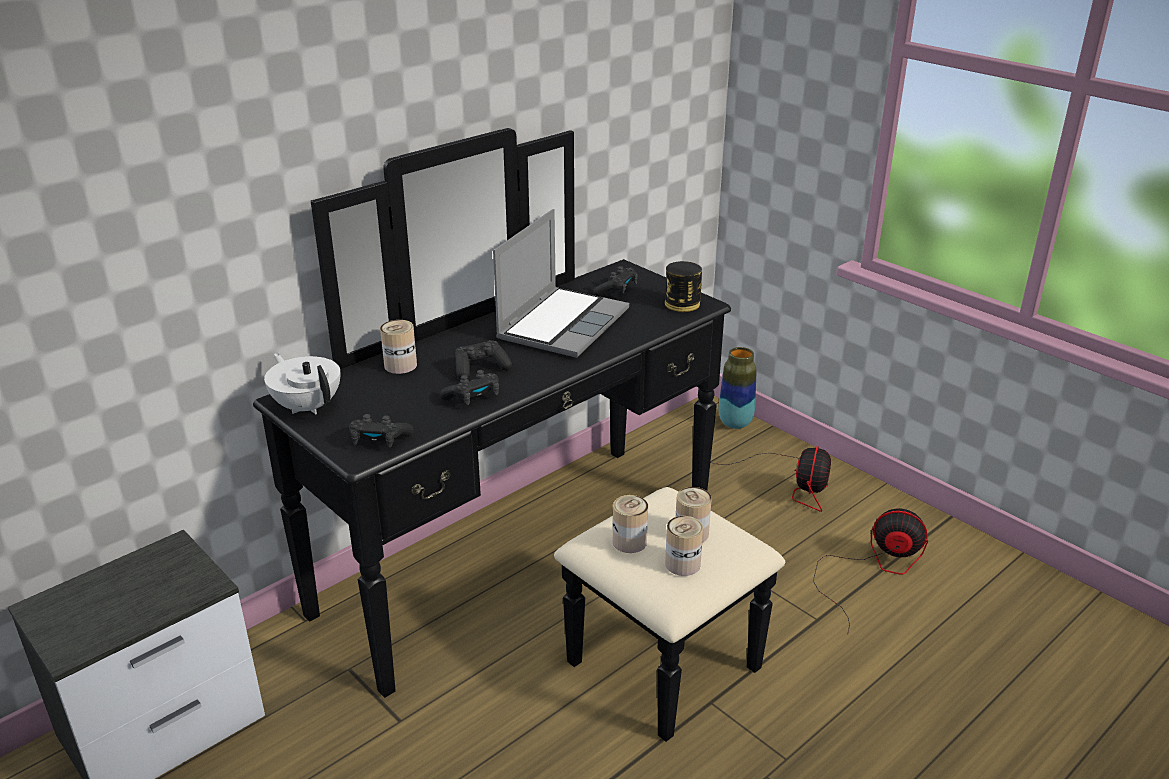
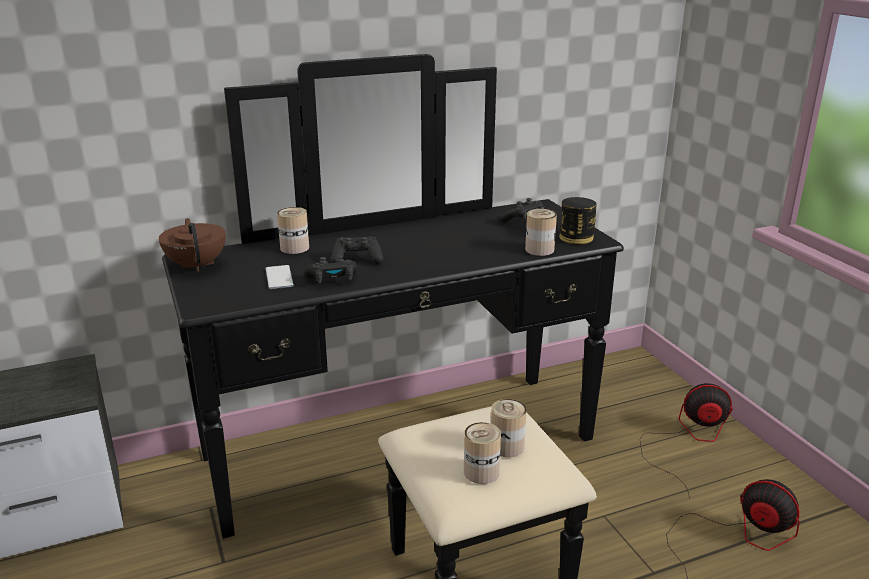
camera: 20 degrees right, 5 degrees down
(307, 406) = (197, 265): white teapot -> brown teapot
(379, 441) = (227, 299): black game controller -> none
(413, 405) = (279, 277): none -> phone
(562, 323) = (455, 237): laptop -> none
(629, 542) = (443, 441): can -> can (539, 250)
(735, 423) = (655, 376): vase -> none
(794, 484) = (688, 440): fan -> fan turned 120 degrees counterclockwise

